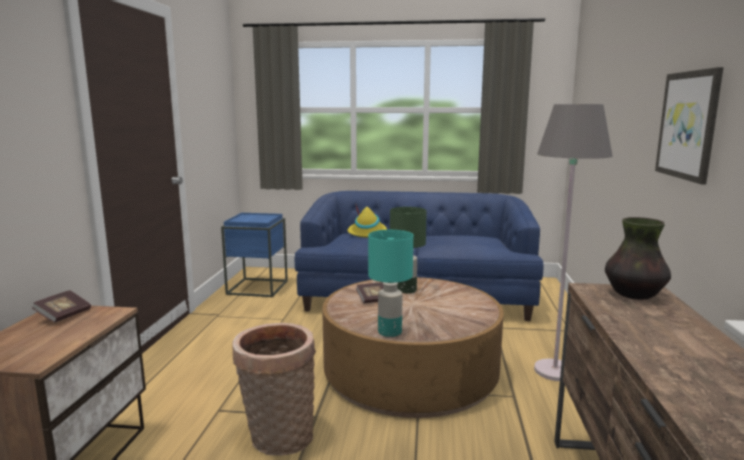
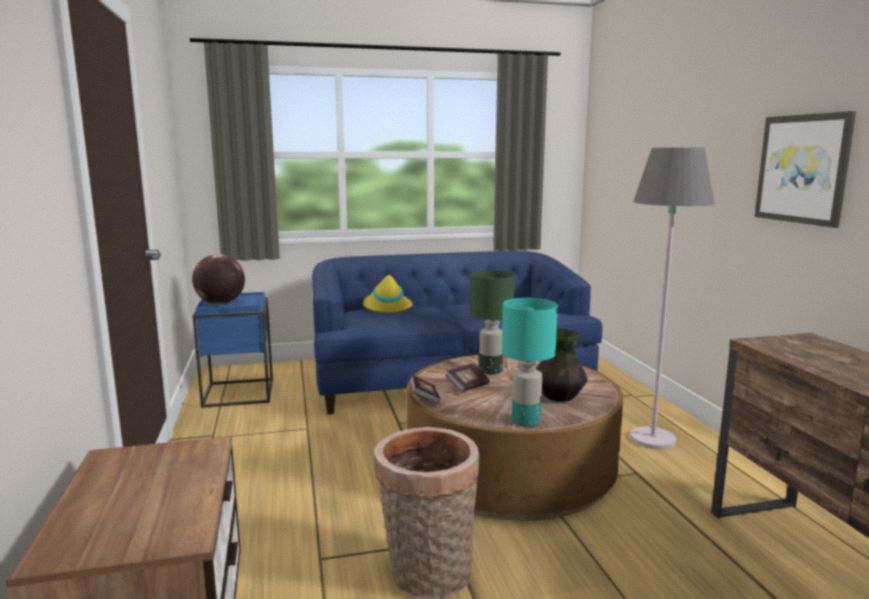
camera: 20 degrees left, 0 degrees up
(64, 315) = (134, 464): book -> book (424, 398)
(244, 220) = (220, 304): none -> globe
(633, 295) = (802, 344): vase -> vase (558, 397)

